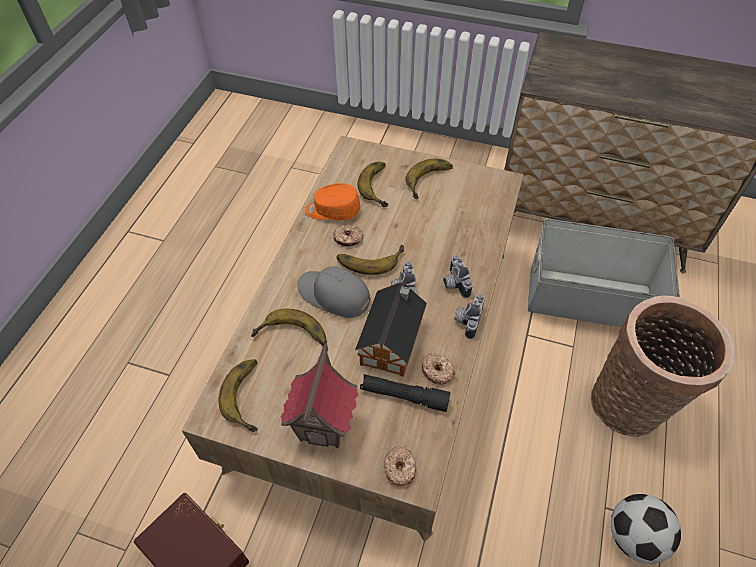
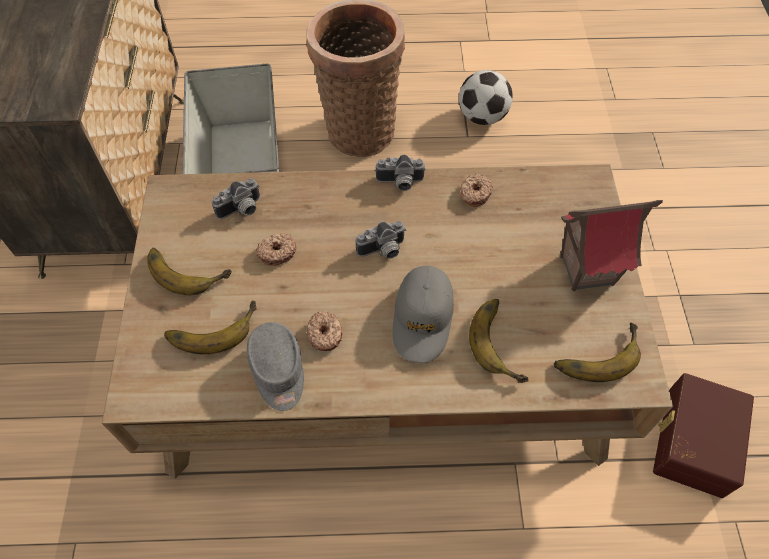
camera: 110 degrees left, 5 degrees up
(332, 210) = (278, 372): orange cap -> grey cap
(369, 258) = (349, 299): banana -> none
(393, 340) = (456, 241): toy house -> none
(400, 468) = (589, 196): donut -> donut (277, 252)
(404, 396) = (516, 213): black flashlight -> none
(454, 283) = (355, 205): camera -> camera (242, 210)

